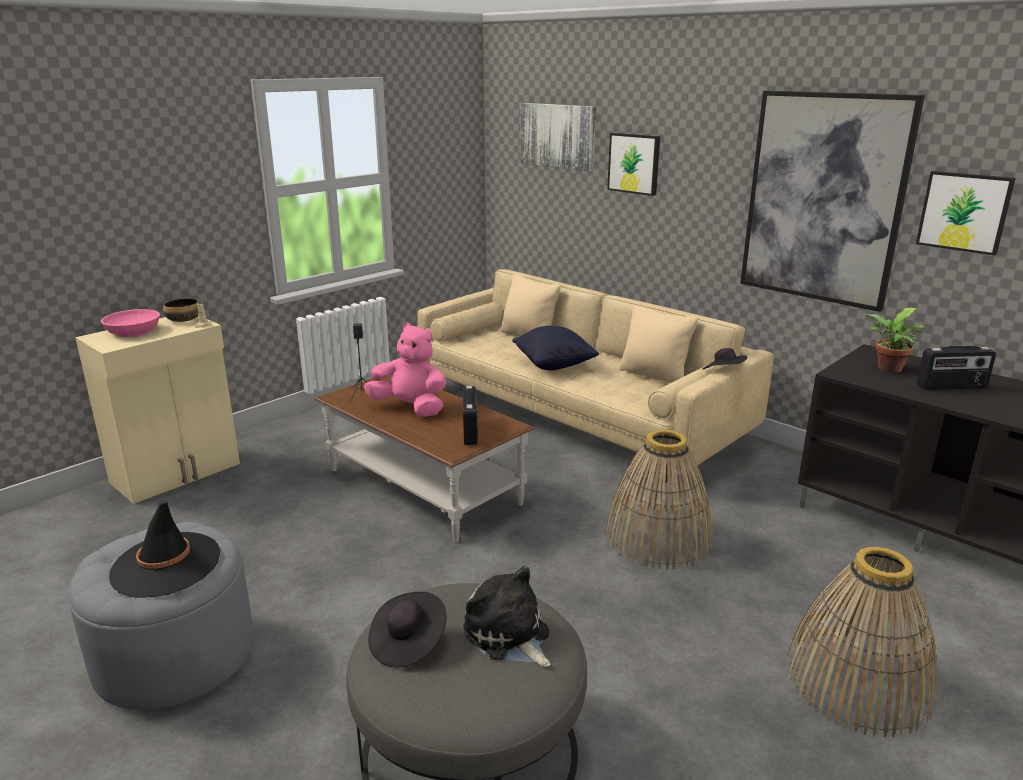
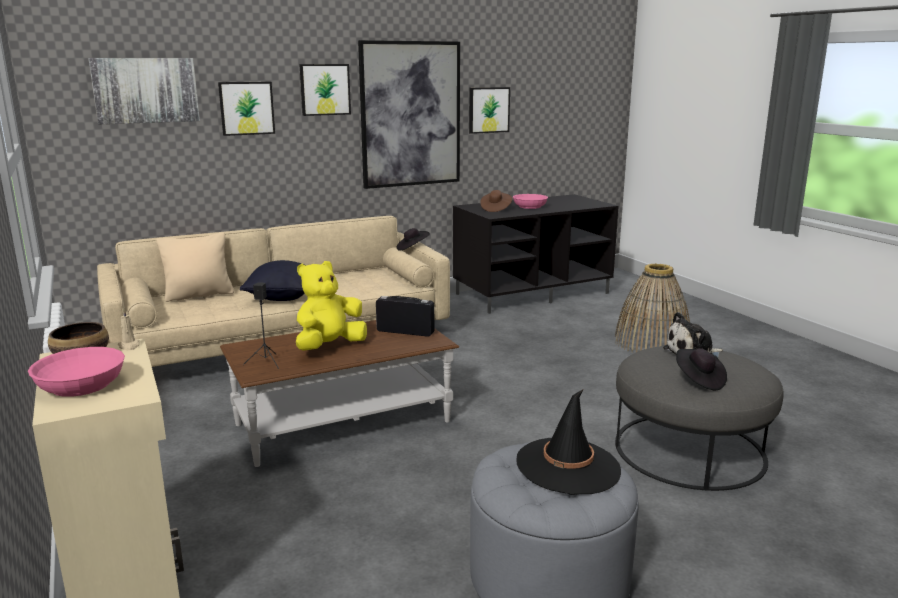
camera: 70 degrees left, 5 degrees down
(410, 408) = (329, 346): pink plush toy -> yellow plush toy
(654, 375) = (348, 276): beige pillow -> none
(658, 538) = (495, 355): basket -> none
(716, 151) = (324, 89): none -> picture
(887, 369) = (495, 209): potted plant -> brown hat
(951, 387) = (530, 206): radio -> pink bowl

